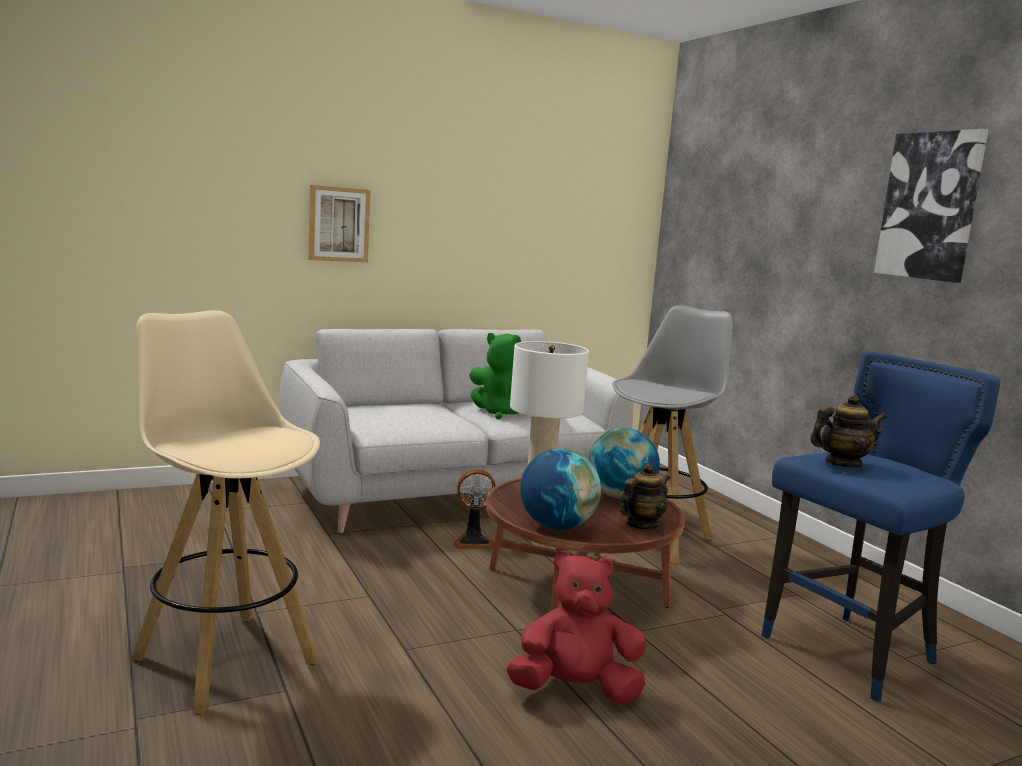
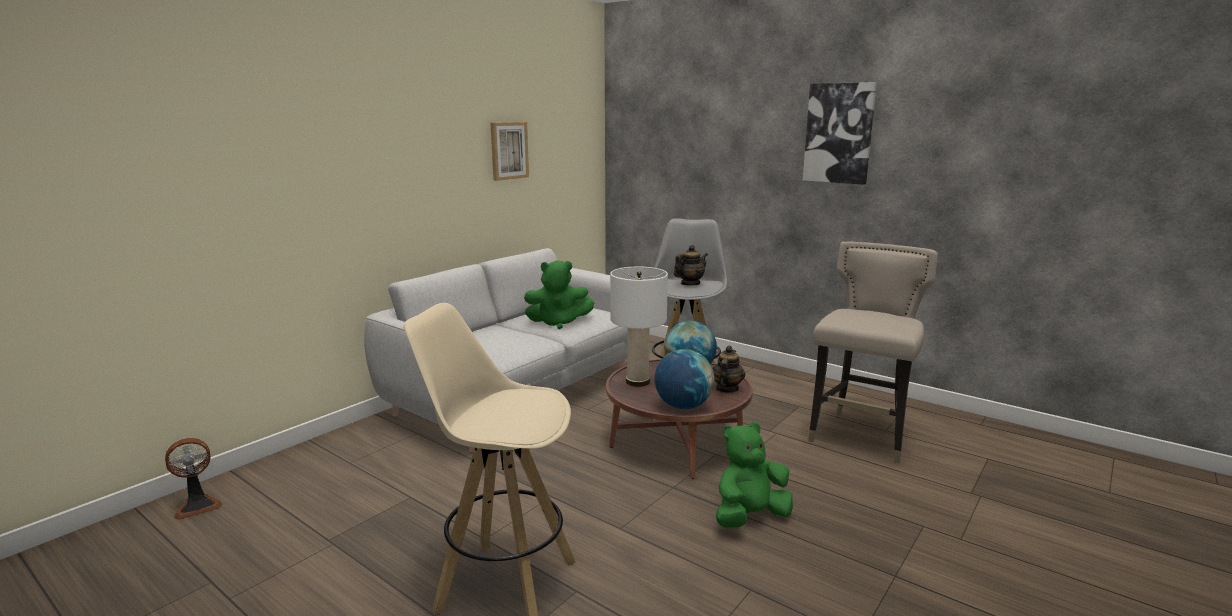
camera: 25 degrees left, 5 degrees up
(338, 224) = (385, 186): picture -> picture (508, 150)
(473, 542) = (575, 429): fan -> fan (198, 506)
(575, 690) = (749, 517): red plush toy -> green plush toy
(842, 464) = (857, 321): teapot -> teapot (690, 284)
(851, 654) = (860, 437): blue stool -> beige stool

